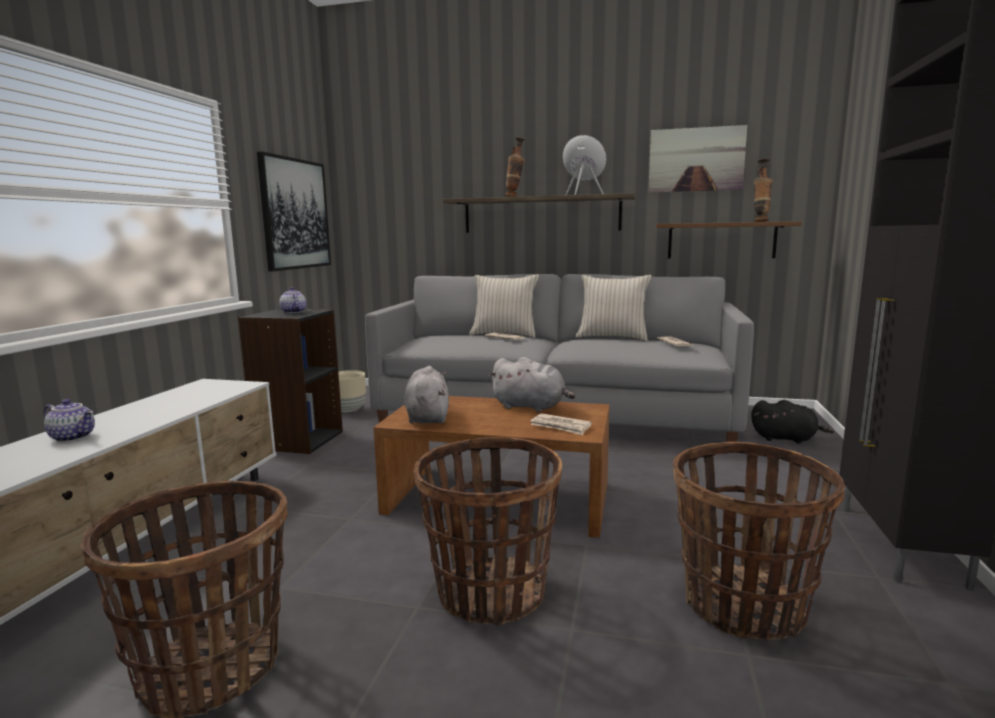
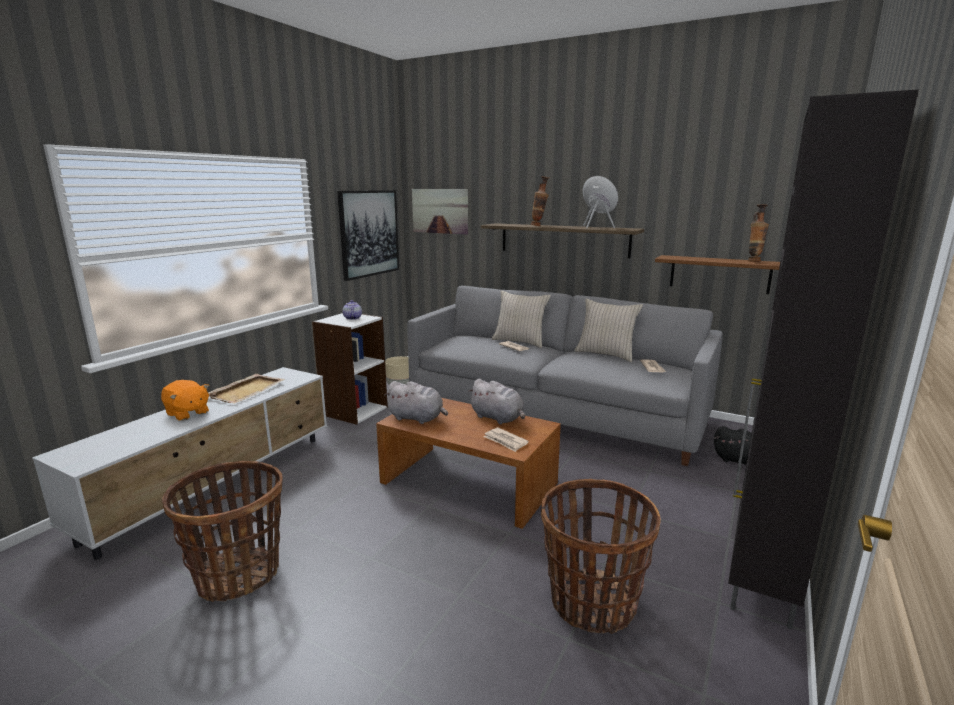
camera: 15 degrees right, 5 degrees up
(74, 437) = (187, 413): teapot -> orange plush toy
(161, 405) = (247, 390): none -> beige tray
(298, 440) = (354, 411): black bookcase -> white bookcase
(427, 417) = (417, 418): grey plush toy -> grey plush toy turned 105 degrees clockwise
(490, 593) = (422, 557): basket -> none
(696, 159) = (700, 200): picture -> picture (440, 211)

